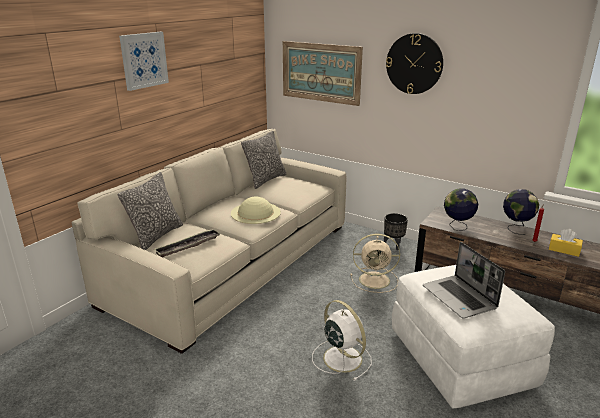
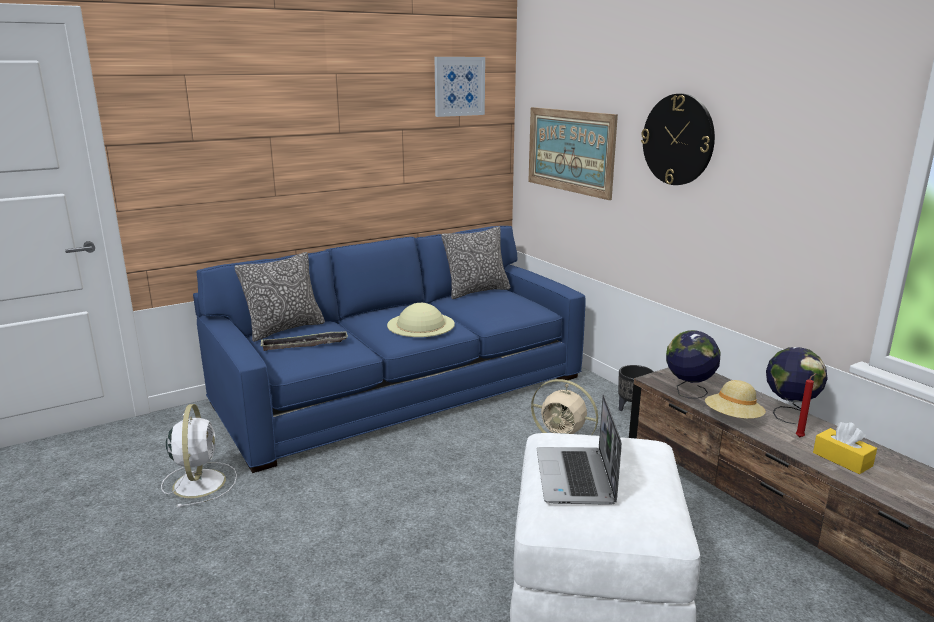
camera: 25 degrees right, 5 degrees down
(144, 60) = (313, 116): picture -> picture (459, 86)
(235, 261) = (402, 389): beige sofa -> blue sofa
(341, 357) = (427, 531): white fan -> white fan (199, 482)
(494, 238) = (733, 418): none -> beige hat

